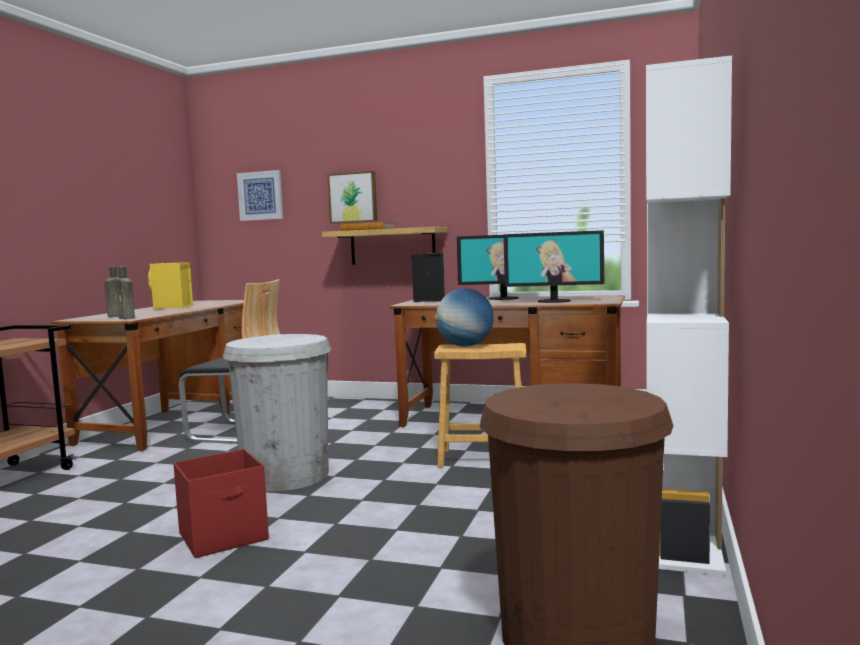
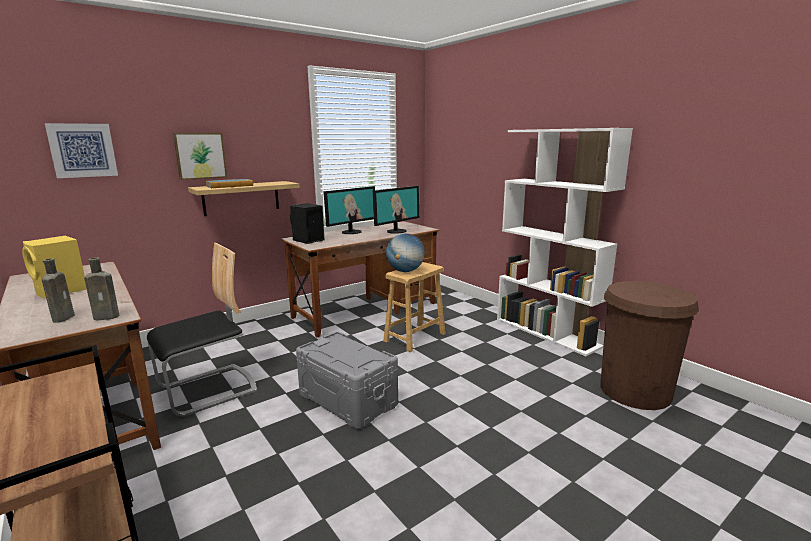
camera: 55 degrees left, 10 degrees up
(225, 537) = (436, 449): red storage box -> none
(285, 476) = (348, 399): white trash can -> grey storage box

